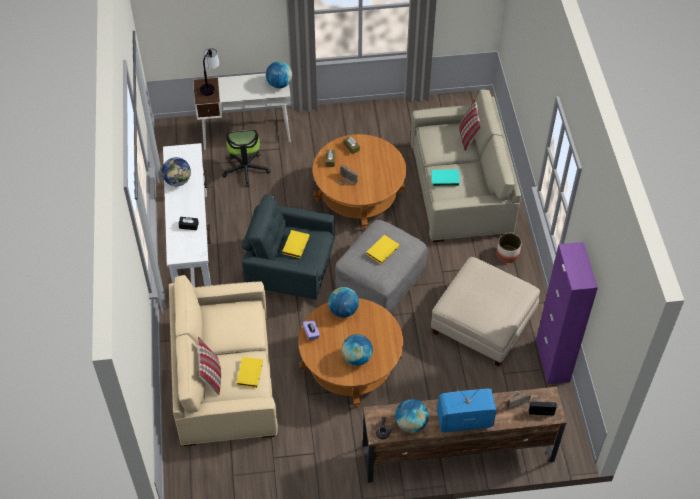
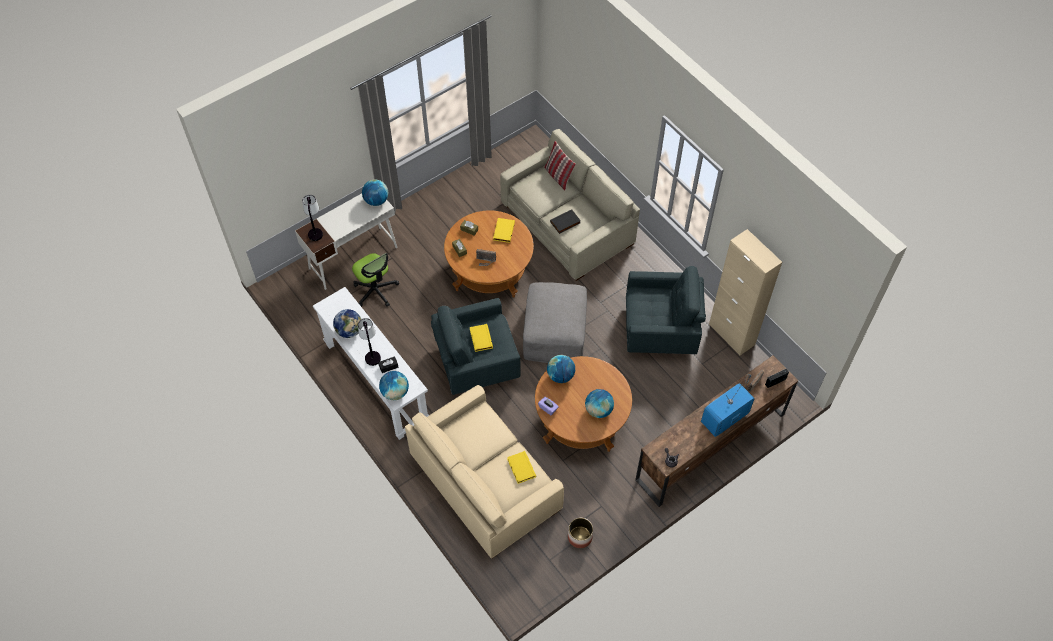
camera: 30 degrees left, 5 degrees up
(182, 207) = (371, 352): none -> table lamp
(211, 376) = (491, 487): pillow -> none
(382, 250) = (556, 308): yellow book -> yellow book (503, 231)
(411, 424) = (686, 442): globe -> globe (395, 392)
(445, 180) = (565, 223): turquoise book -> black book
(483, 323) = (660, 330): beige ottoman -> grey armchair
(507, 254) = (641, 262): planter -> planter (580, 537)
(552, 361) = (731, 334): purple cabinet -> beige cabinet

